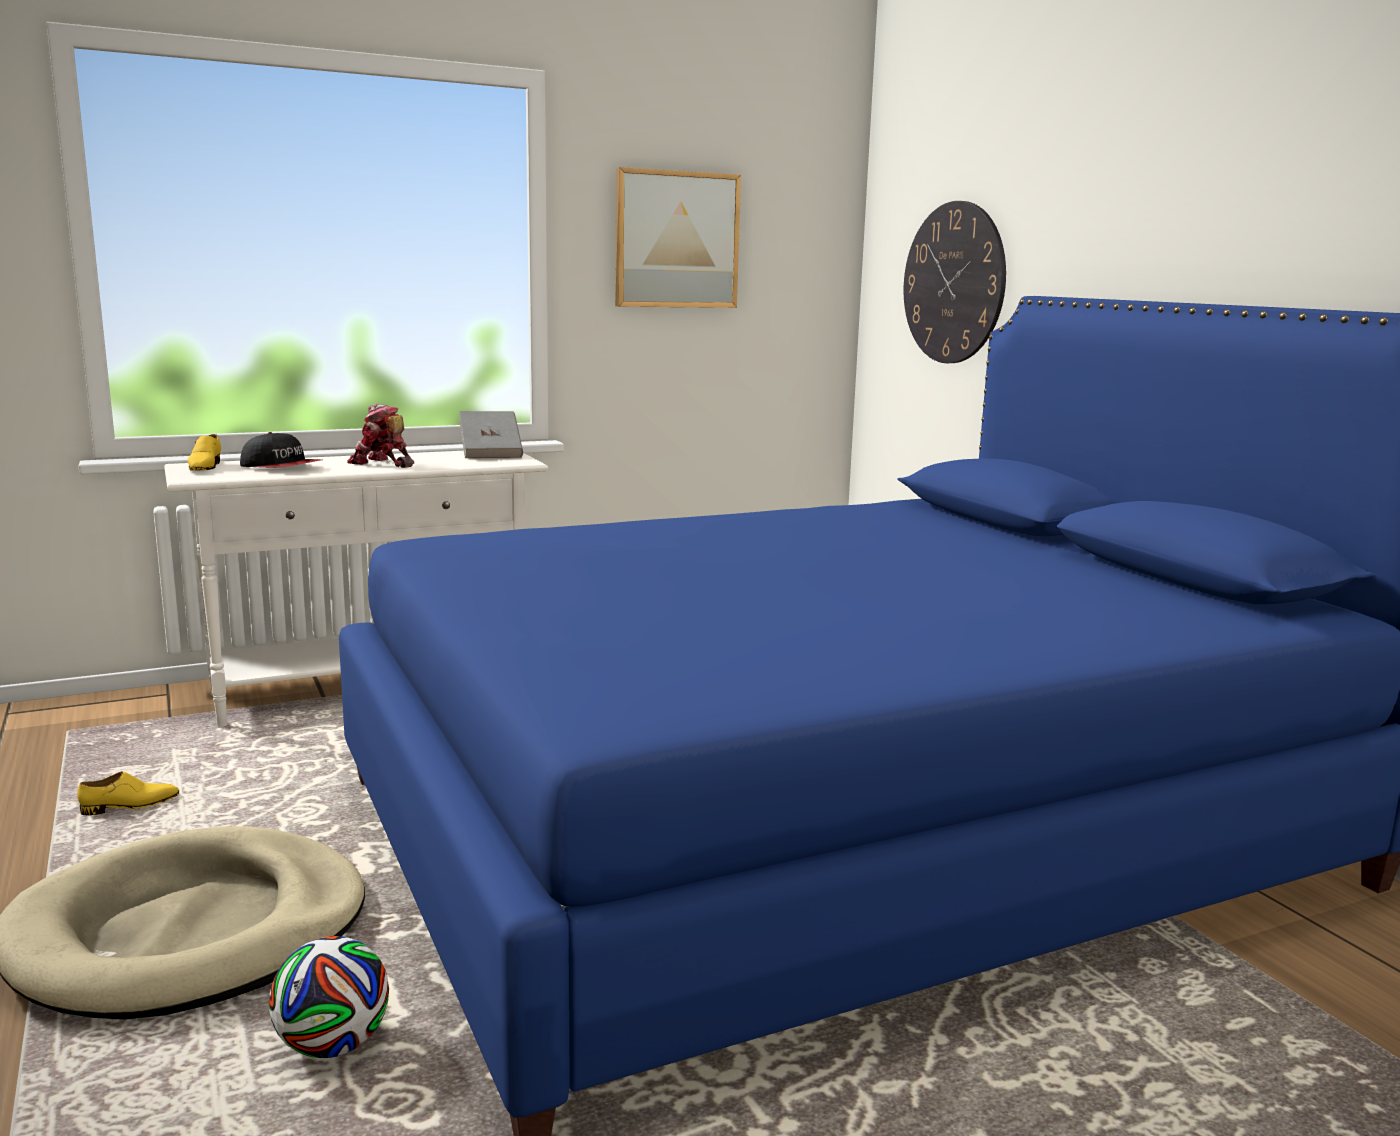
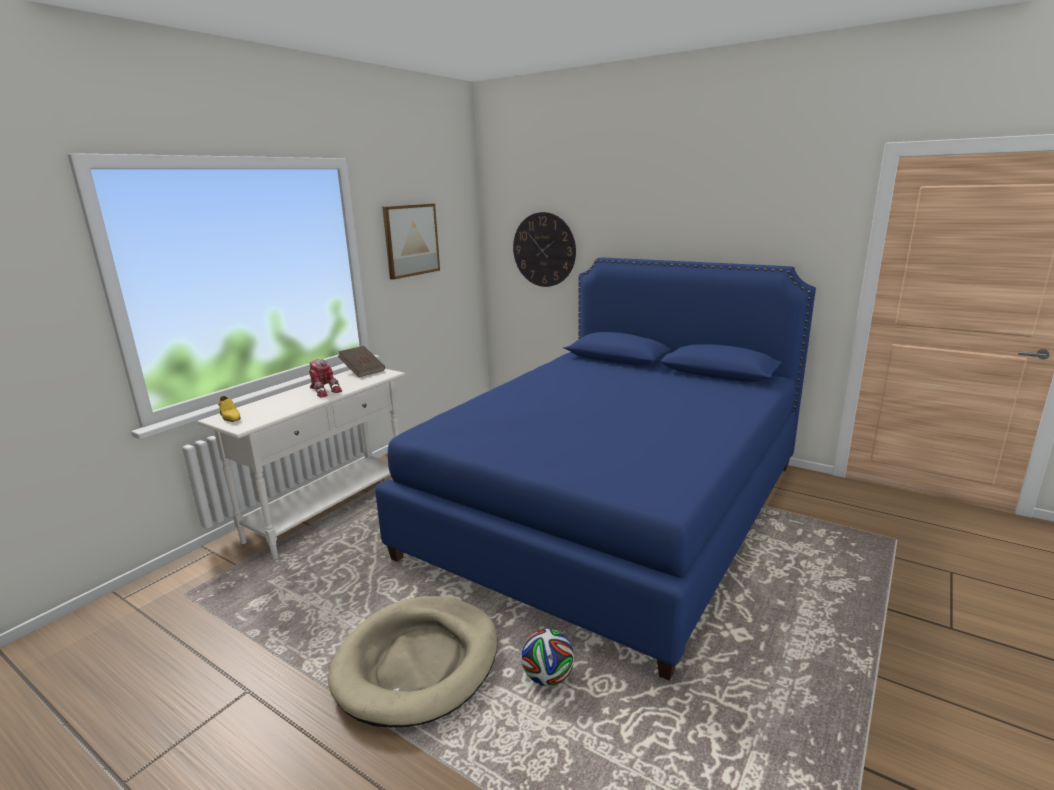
camera: 30 degrees left, 5 degrees up
(130, 806) = (290, 619): yellow shoe -> none
(282, 467) = (274, 406): cap -> none
(382, 463) = (324, 391): toy robot -> toy robot turned 135 degrees counterclockwise
(491, 453) = (362, 371): grey book -> brown book

